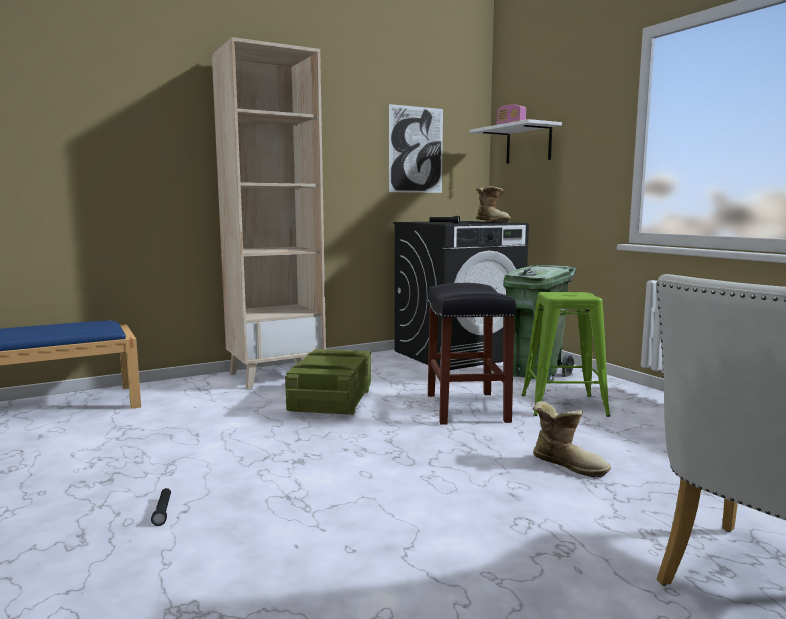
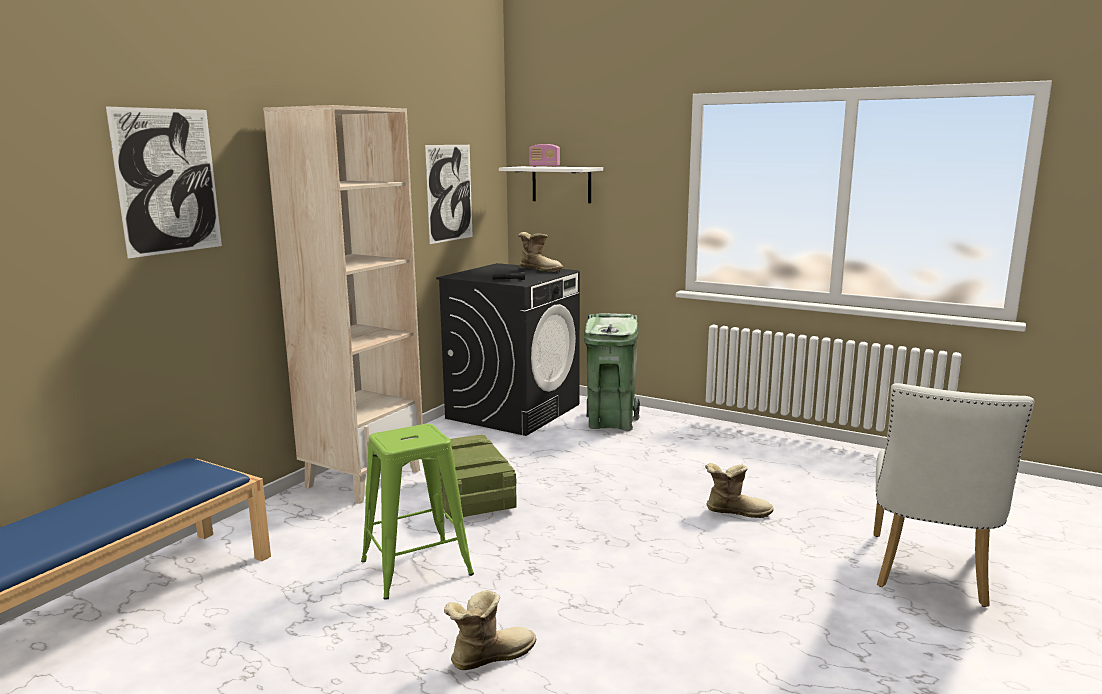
camera: 30 degrees left, 5 degrees up
(121, 105) = (168, 181): none -> picture
(162, 511) = (489, 656): black flashlight -> boot
(465, 407) = (598, 474): black stool -> none
(562, 405) = (669, 453): green stool -> green stool (415, 568)

